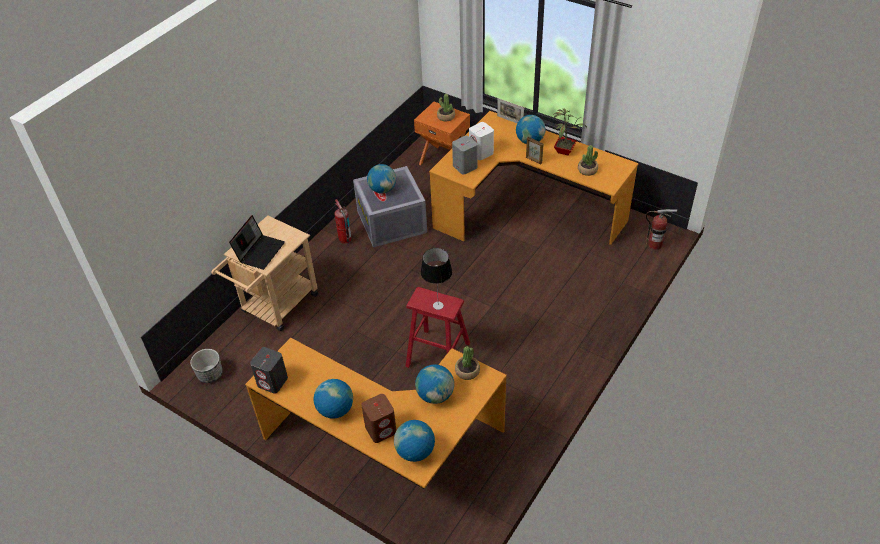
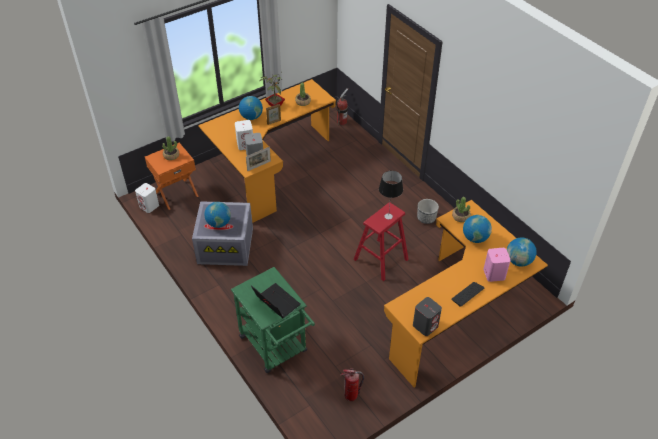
camera: 70 degrees left, 0 degrees up
(210, 374) = (328, 412): planter -> planter (426, 218)
(276, 307) = (276, 347): beige cart -> green cart
(335, 409) = (467, 294): globe -> keyboard
(345, 239) = (225, 281): fire extinguisher -> fire extinguisher (351, 395)
(381, 429) = (494, 273): brown speaker -> pink speaker
(415, 150) = (149, 206): none -> white speaker
(510, 120) = (219, 119): picture frame -> picture frame (259, 166)

